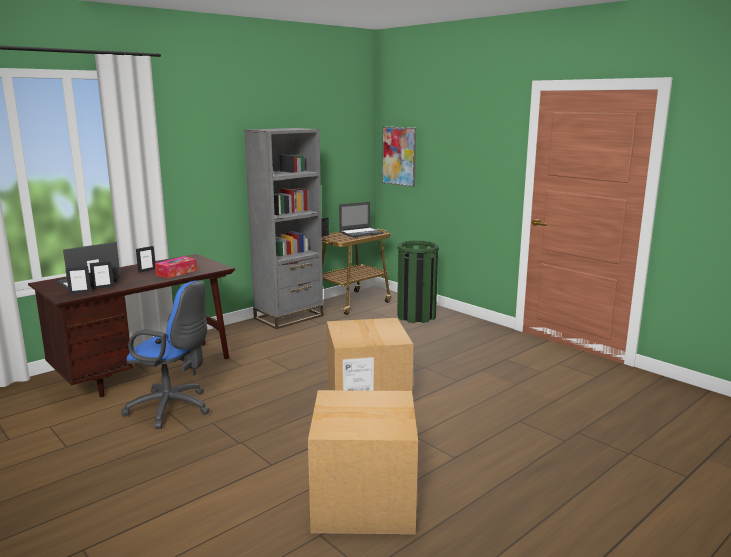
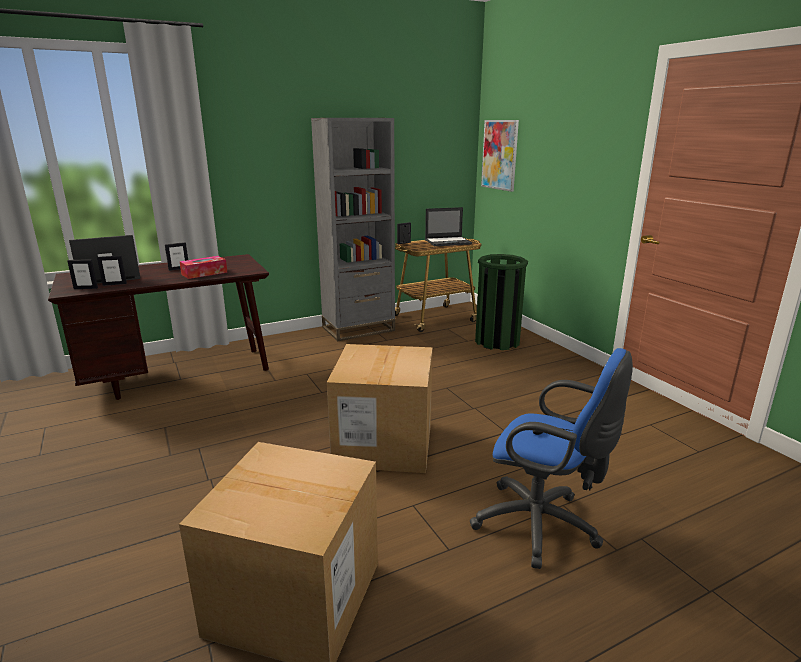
camera: 15 degrees right, 5 degrees up
(173, 409) = (172, 424): blue office chair -> blue office chair (542, 526)

